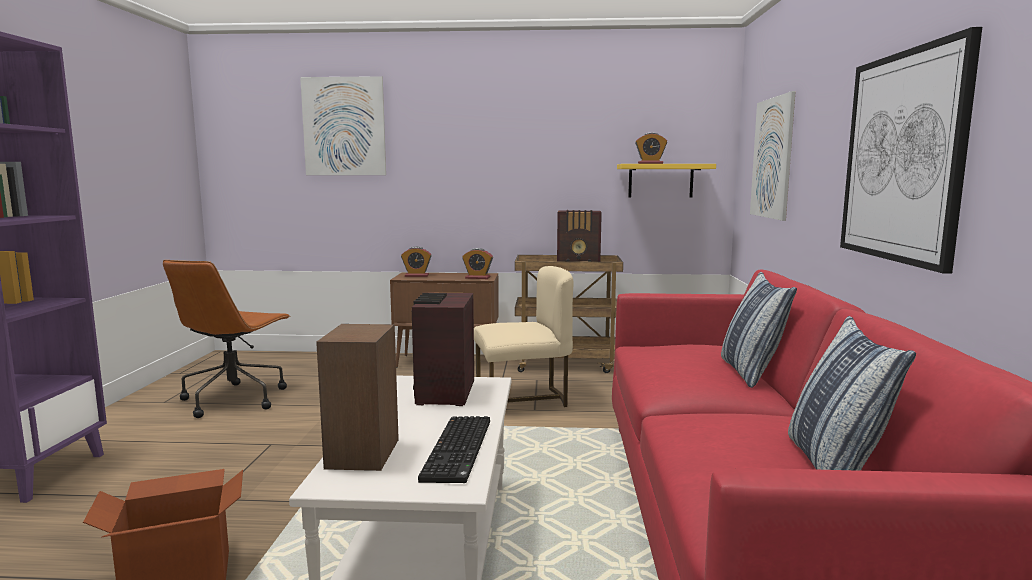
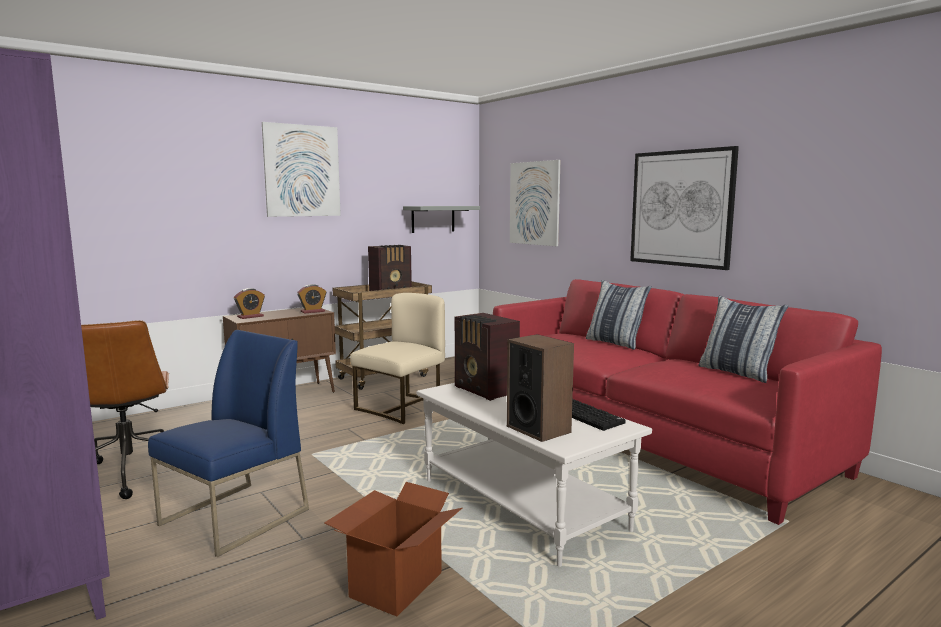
camera: 40 degrees left, 0 degrees up
(215, 459) = (234, 518): none -> blue chair
(344, 126) = (148, 166): picture -> picture (302, 171)
(650, 163) = (432, 205): alarm clock -> none
(660, 180) = (433, 219): yellow shelf -> grey shelf

